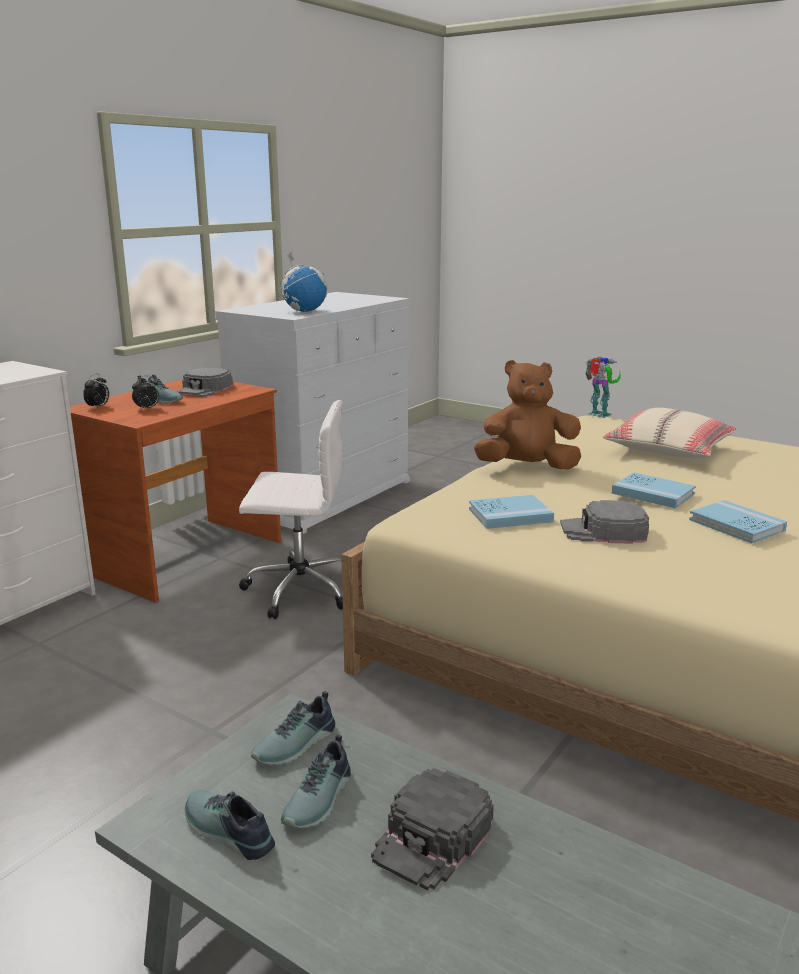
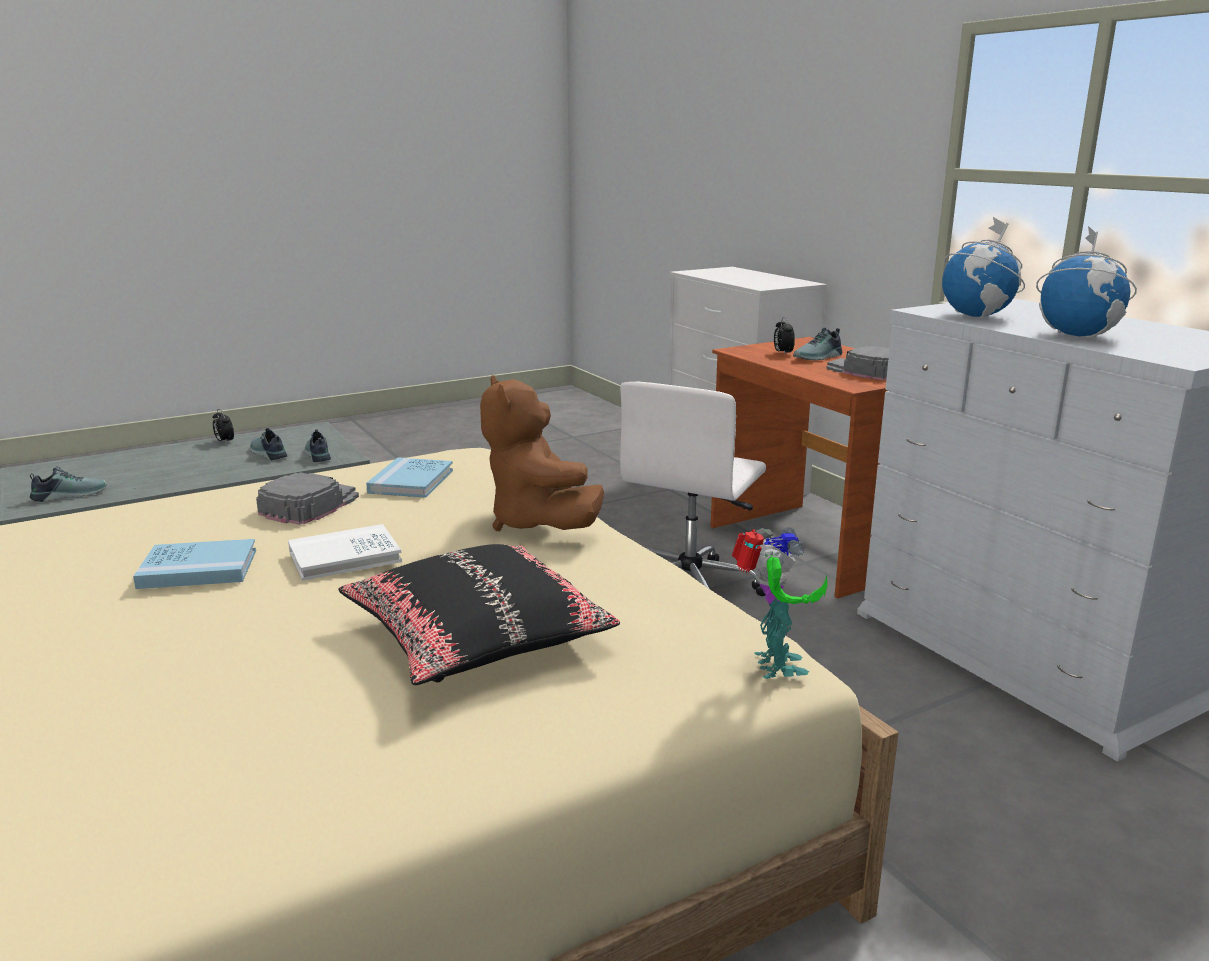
camera: 115 degrees right, 0 degrees up
(98, 407) = (804, 343): alarm clock -> alarm clock (224, 441)
(226, 833) = (281, 437): shoe -> shoe (70, 495)
(346, 304) = (1078, 335): none -> globe
(433, 838) = (198, 468): black cap -> none
(527, 467) = (538, 523): brown plush toy -> brown plush toy turned 135 degrees clockwise
(599, 415) = (773, 666): toy robot -> toy robot turned 75 degrees counterclockwise
(652, 493) = (345, 557): blue book -> white book
(669, 449) = (475, 635): beige pillow -> black pillow

